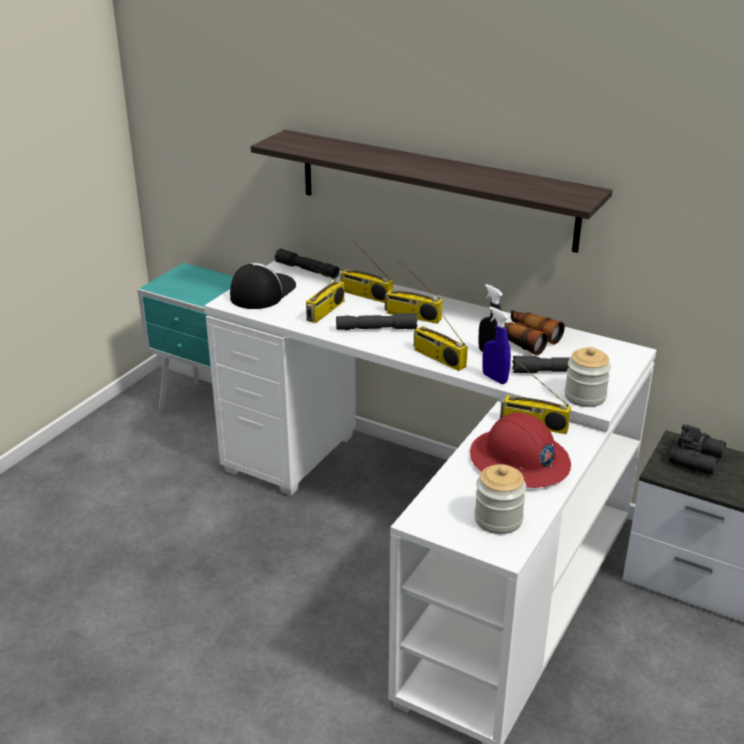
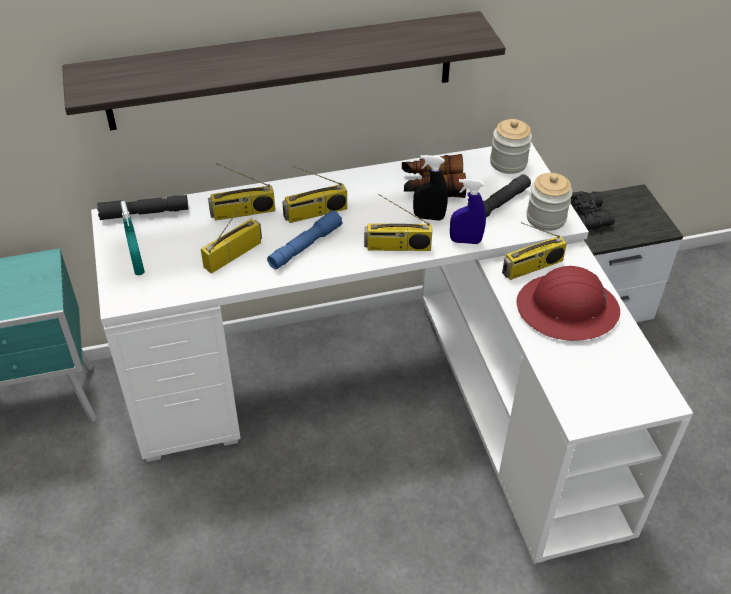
camera: 45 degrees left, 15 degrees up
(262, 292) = (138, 266): cap -> turquoise spray bottle
(325, 311) = (233, 253): radio -> radio turned 120 degrees counterclockwise
(376, 329) = (305, 246): grey flashlight -> blue flashlight
(498, 519) = (624, 375): jar -> jar (508, 163)

